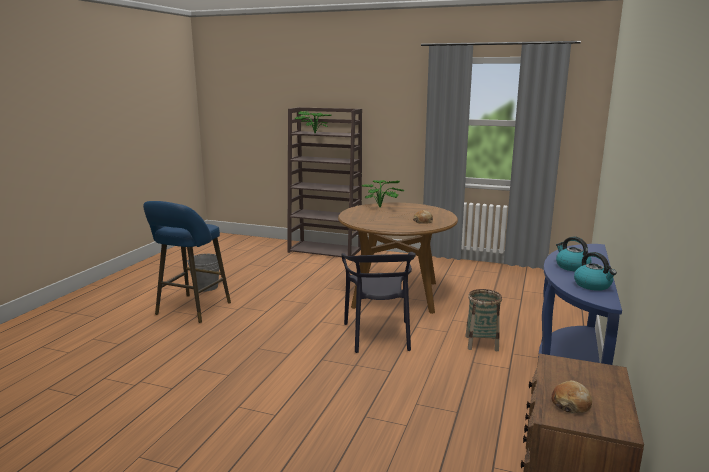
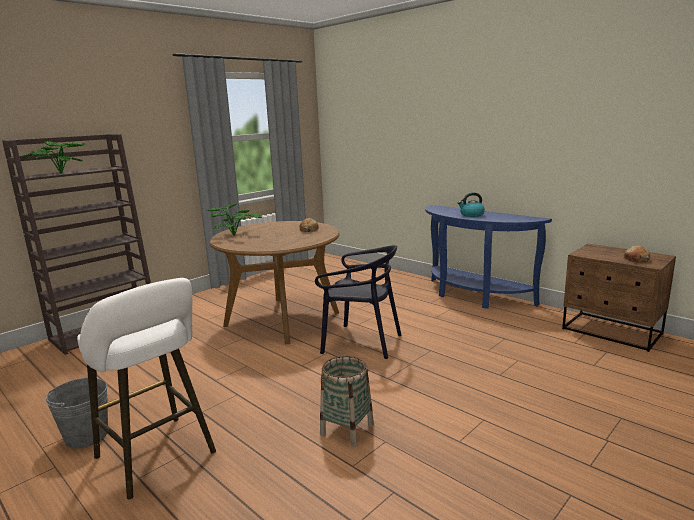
camera: 65 degrees left, 0 degrees up
(191, 310) = (159, 457): blue stool -> white stool
(481, 343) = (408, 308): basket -> basket (347, 429)
(593, 285) = (509, 216): kettle -> none

